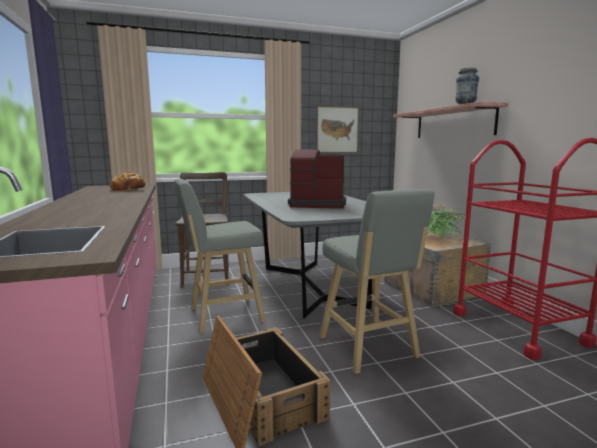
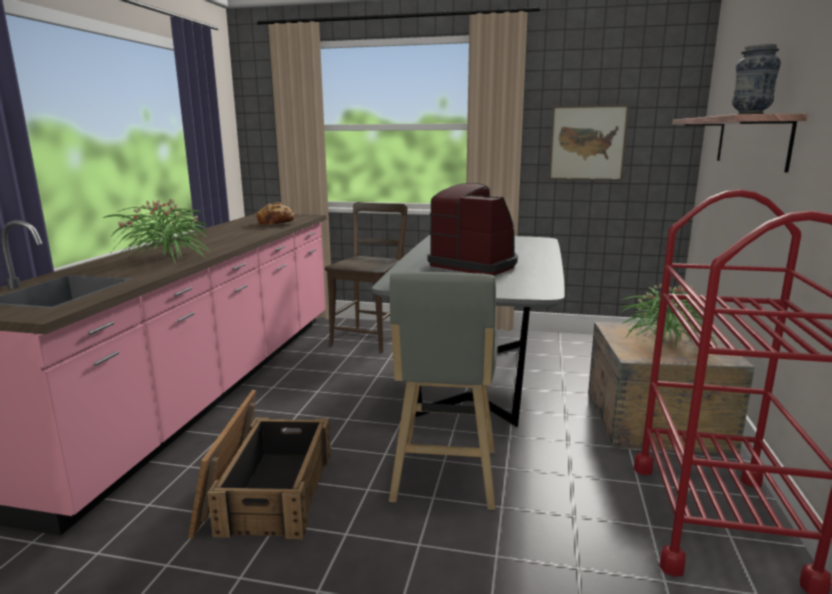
camera: 30 degrees right, 5 degrees up
(93, 212) = (167, 257): none -> potted plant
(222, 315) = (333, 390): grey stool -> none

